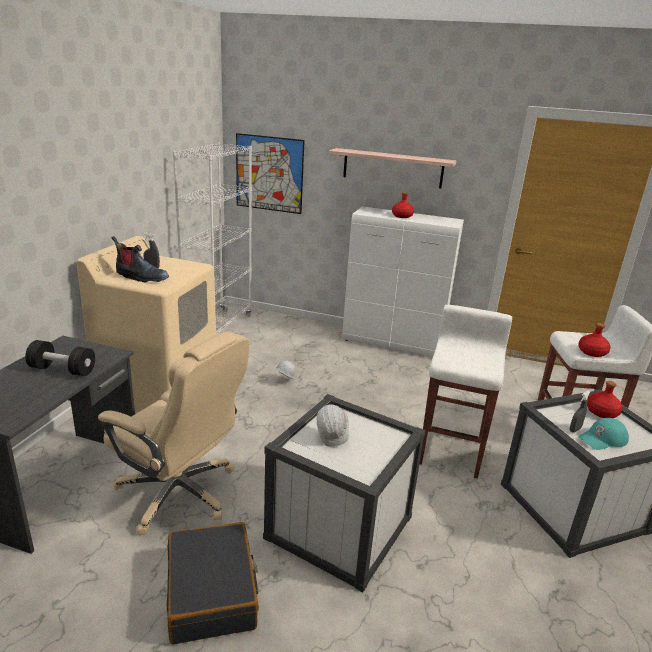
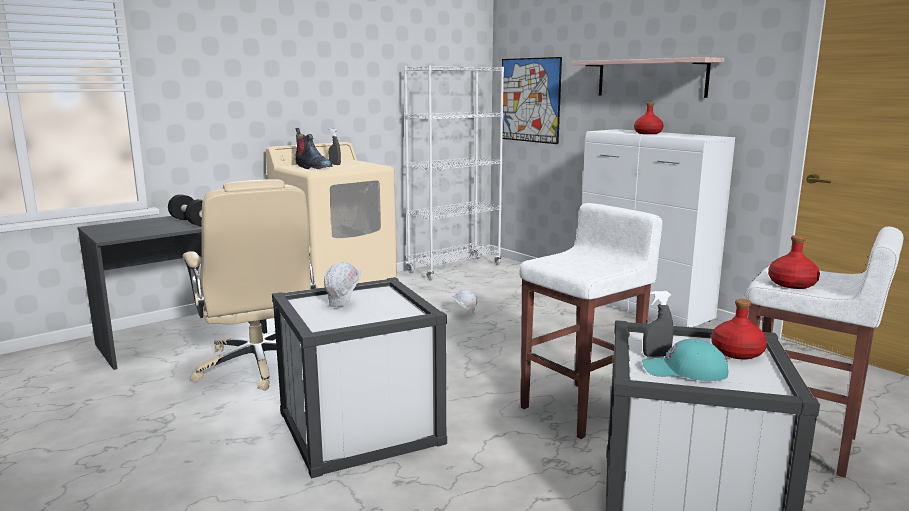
camera: 35 degrees right, 10 degrees down
(212, 592) = (191, 431): black suitcase -> none

